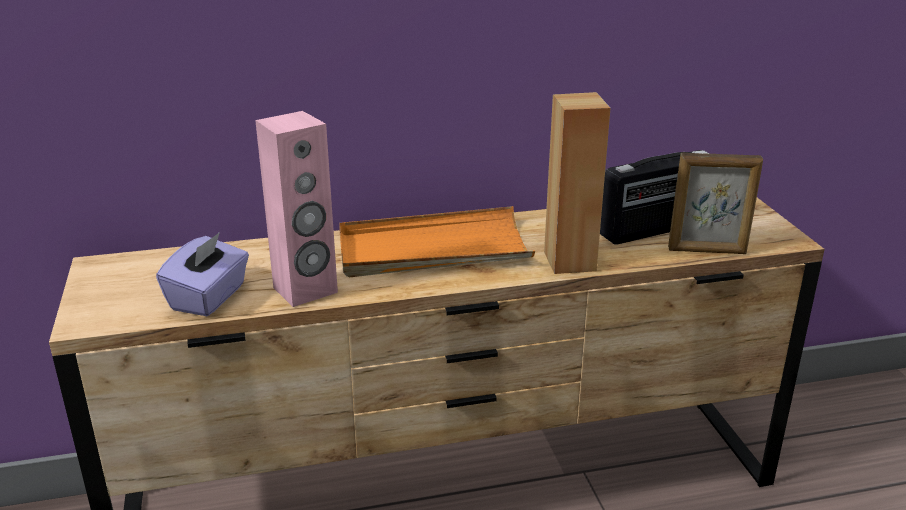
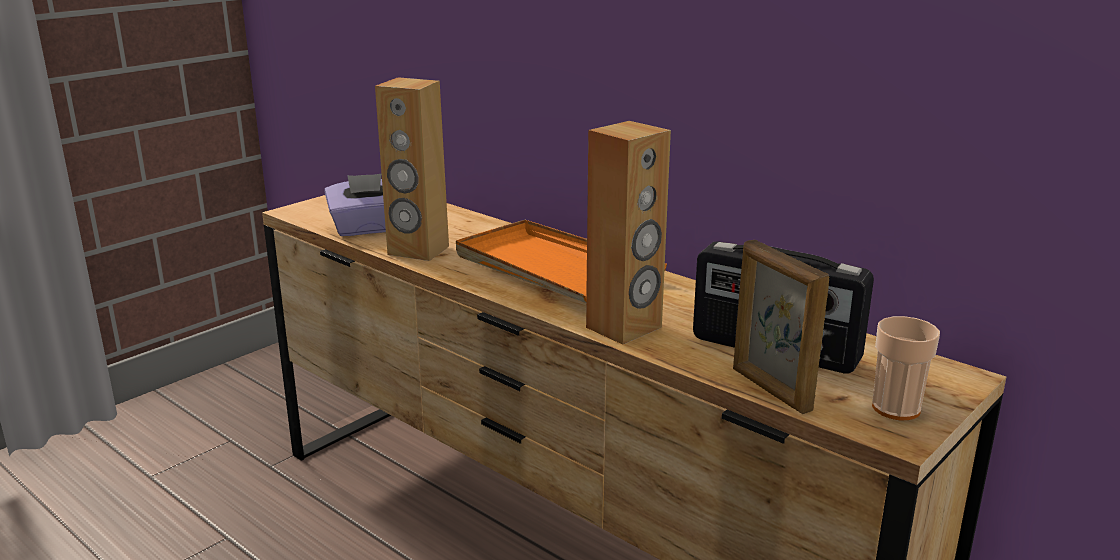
camera: 55 degrees right, 5 degrees down
(305, 290) = (418, 250): pink speaker -> brown speaker
(759, 228) = (896, 408): none -> cup

